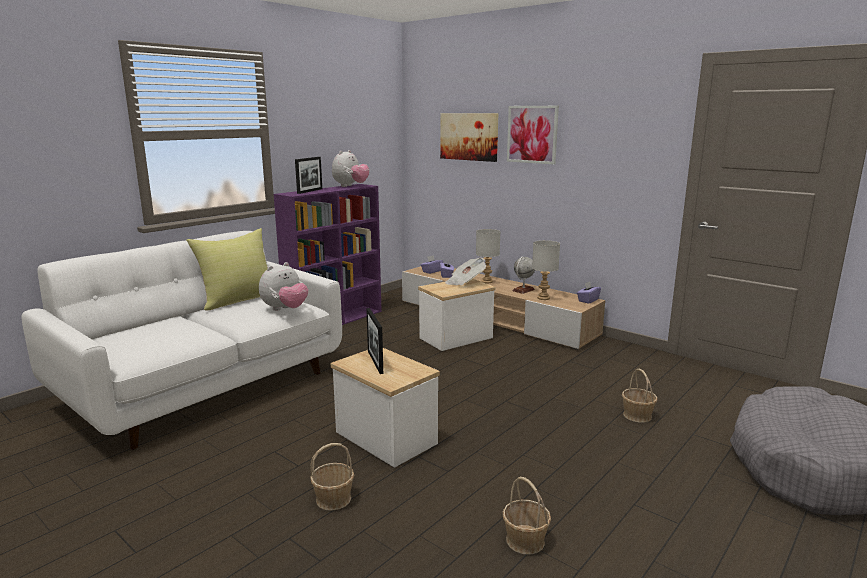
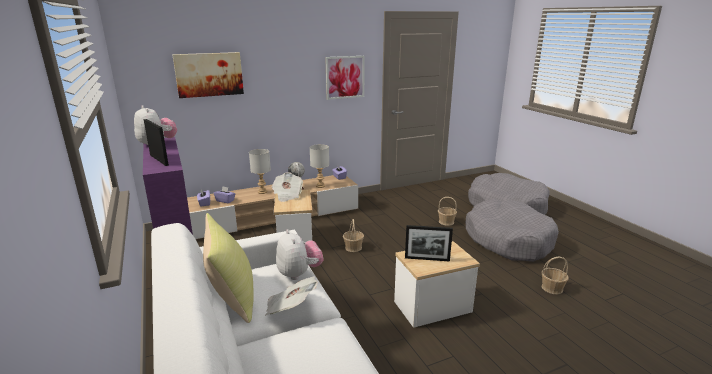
camera: 65 degrees left, 5 degrees up
(228, 316) = (290, 307): none -> newspaper
(334, 499) = (502, 346): basket -> basket (353, 247)
(532, 134) = (274, 68): picture -> picture (345, 77)
(653, 481) = (508, 240): none -> grey dog bed

